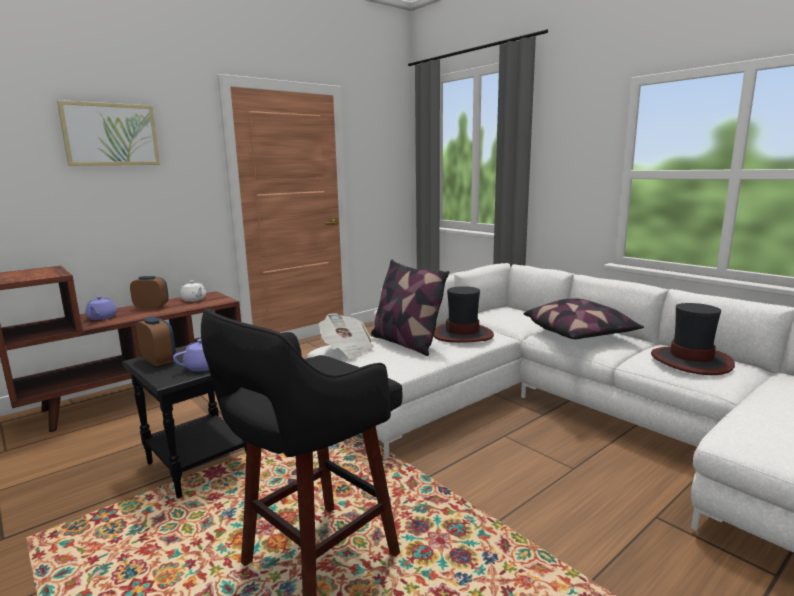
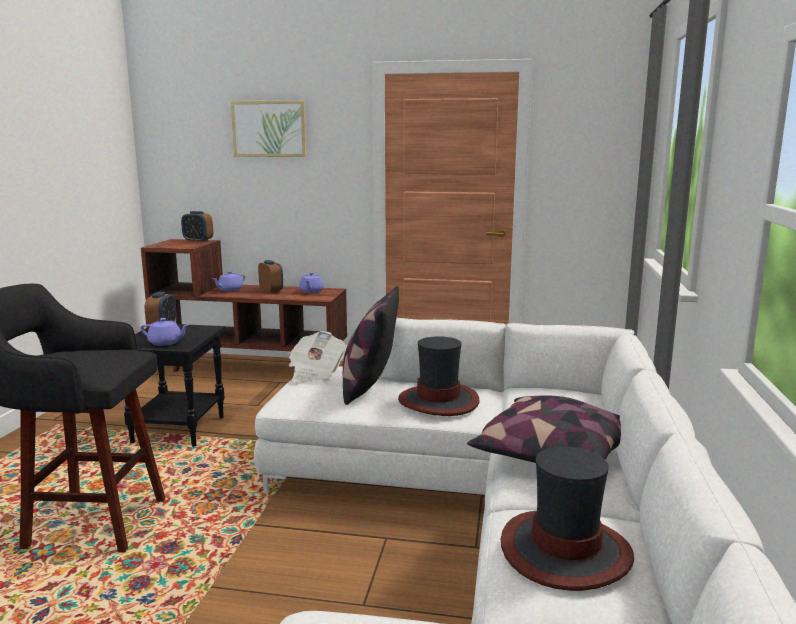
camera: 50 degrees right, 0 degrees up
(37, 270) = (198, 241): none -> alarm clock
(194, 299) = (311, 291): white teapot -> purple teapot

